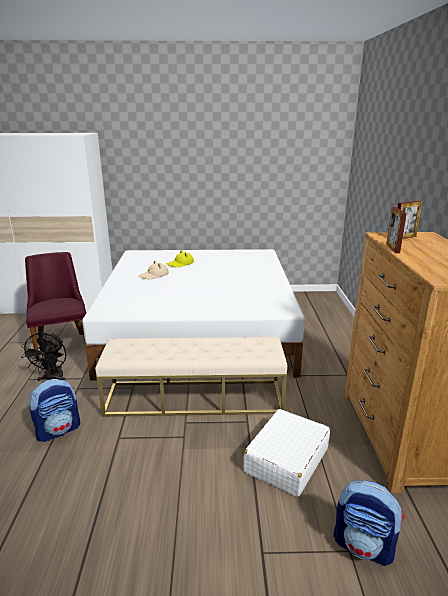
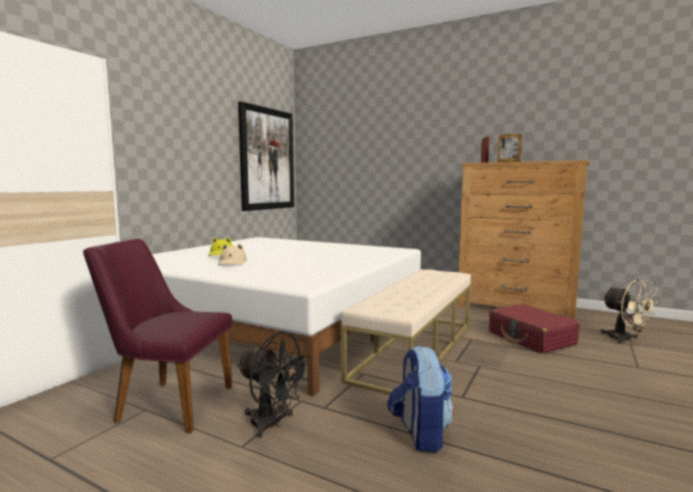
camera: 60 degrees left, 15 degrees down
(286, 460) = (531, 338): white suitcase -> red suitcase
(299, 175) = (267, 159): none -> picture
(364, 546) = (625, 339): backpack -> beige fan

